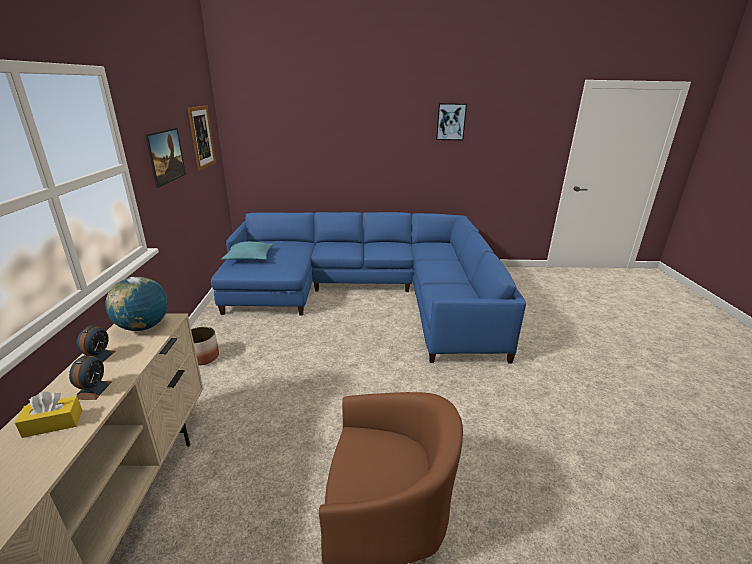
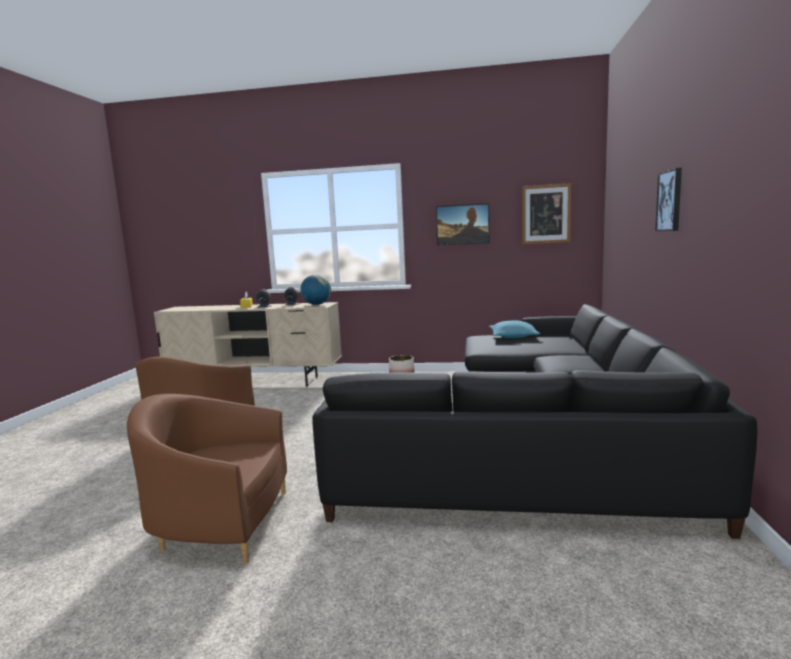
camera: 100 degrees right, 15 degrees down
(369, 293) = (542, 434): blue sofa -> black sofa
(450, 121) = (752, 154): picture -> picture (670, 201)
(544, 410) = (220, 524): none -> brown armchair

